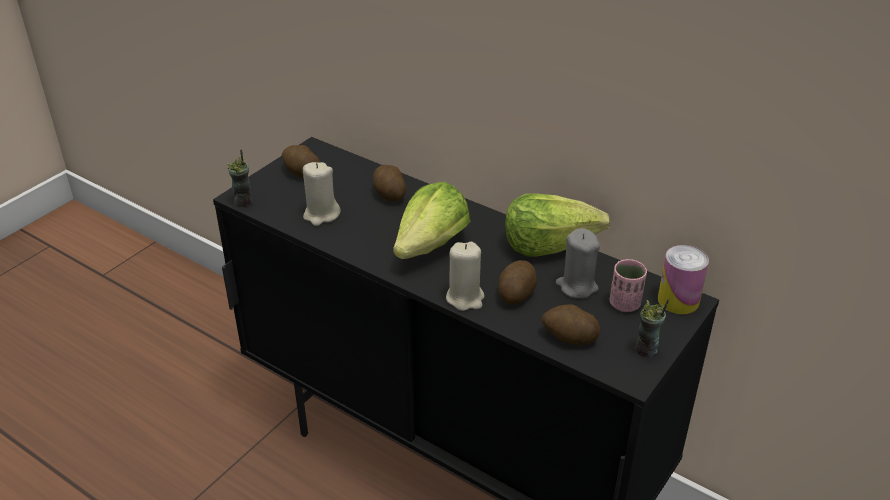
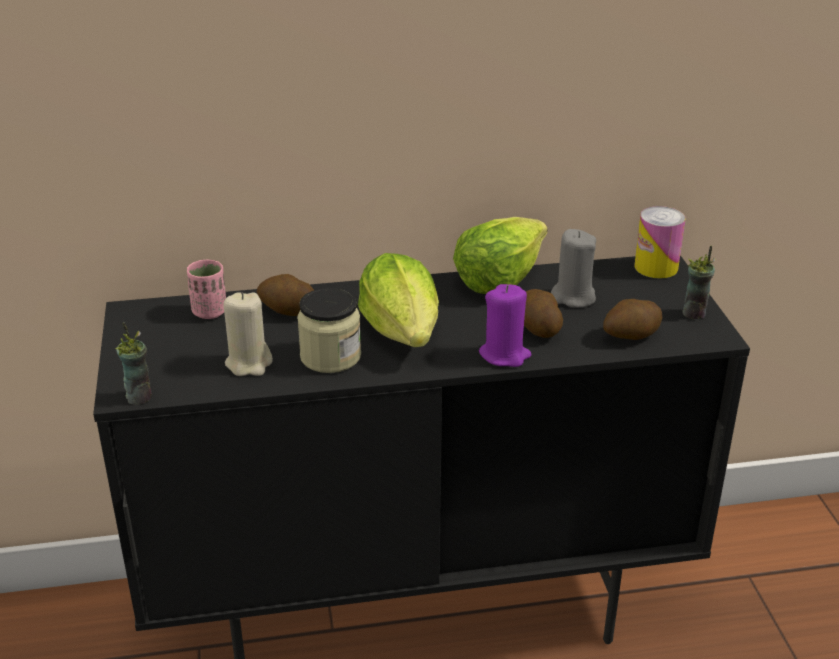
camera: 45 degrees left, 5 degrees down
(301, 172) = (157, 338): potato -> none
(367, 236) = (330, 356): none -> jar
(465, 298) = (504, 355): beige candle -> purple candle
(625, 304) = (626, 290): pink cup -> pink cup (209, 312)

